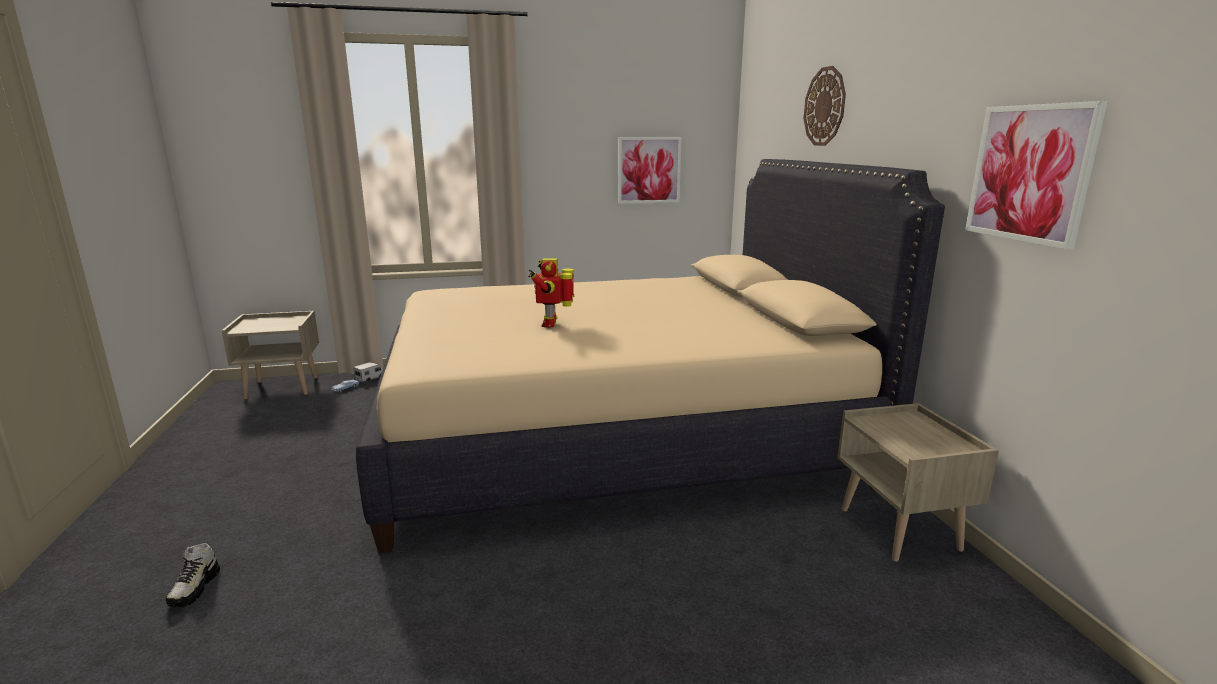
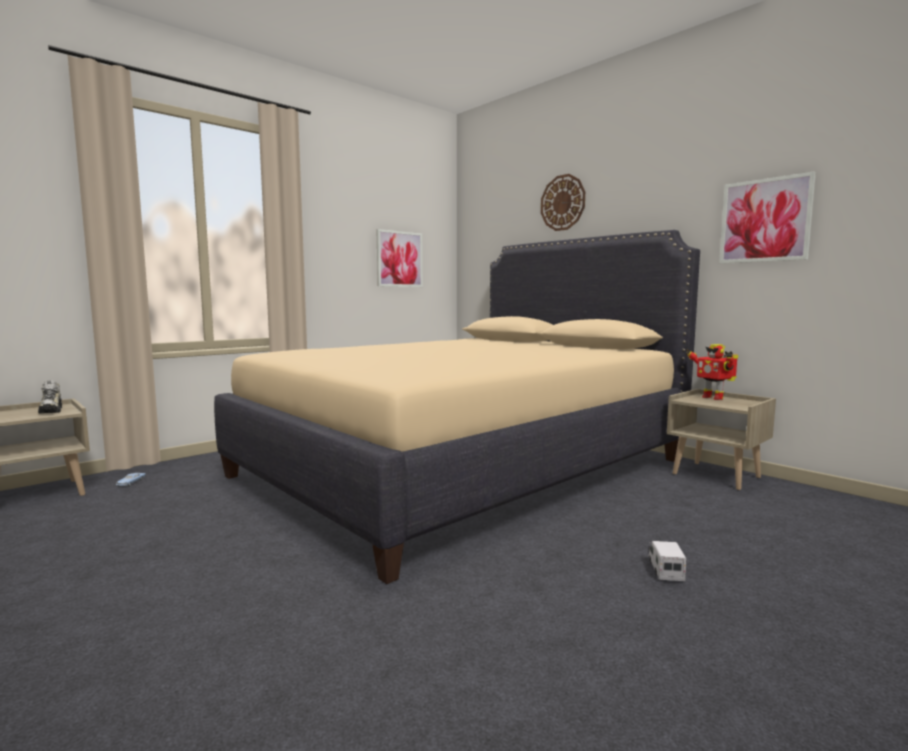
camera: 30 degrees left, 10 degrees down
(195, 588) = (211, 676): shoe -> shoe (51, 411)
(370, 378) = (150, 471): toy truck -> toy truck (665, 570)
(552, 323) = (437, 357): toy robot -> toy robot (712, 397)

